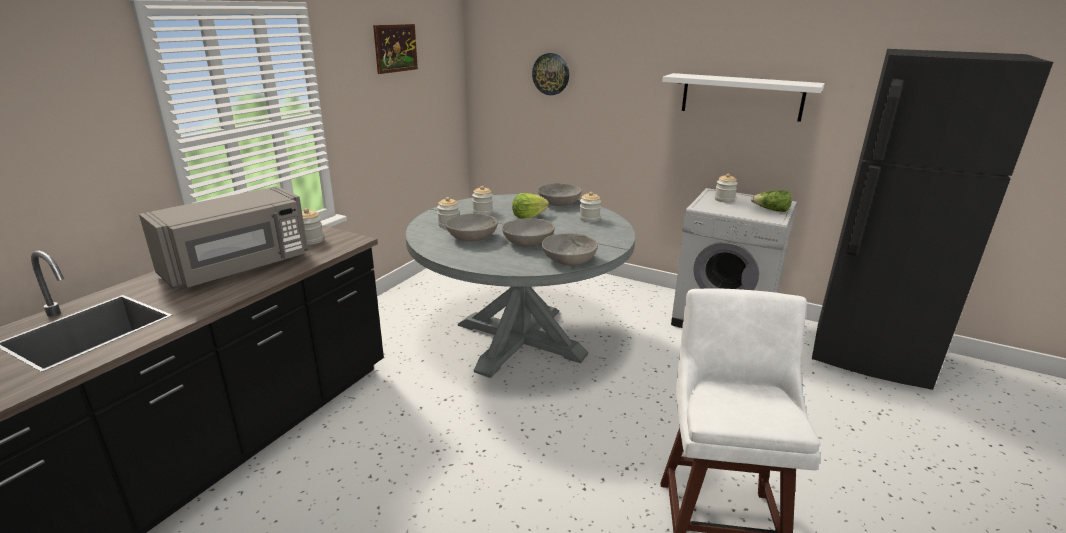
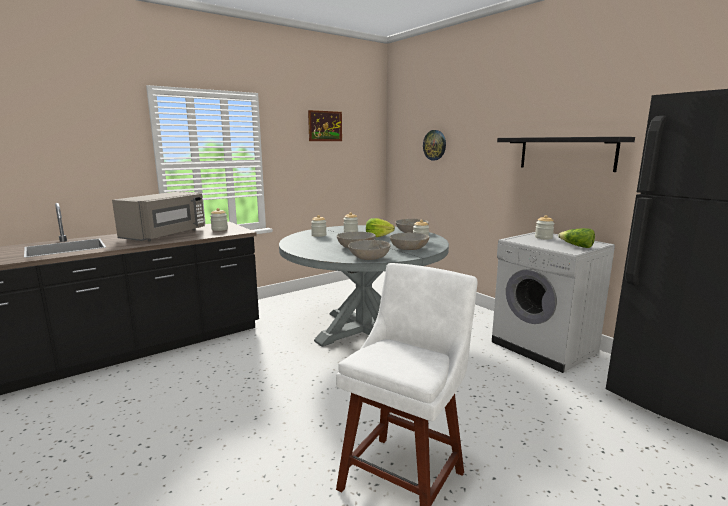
camera: 25 degrees right, 10 degrees down
(239, 267) = (166, 235): grey microwave -> grey microwave turned 45 degrees counterclockwise
(472, 237) = (324, 241): grey bowl -> grey bowl (409, 248)
(741, 97) = (566, 153): white shelf -> black shelf

